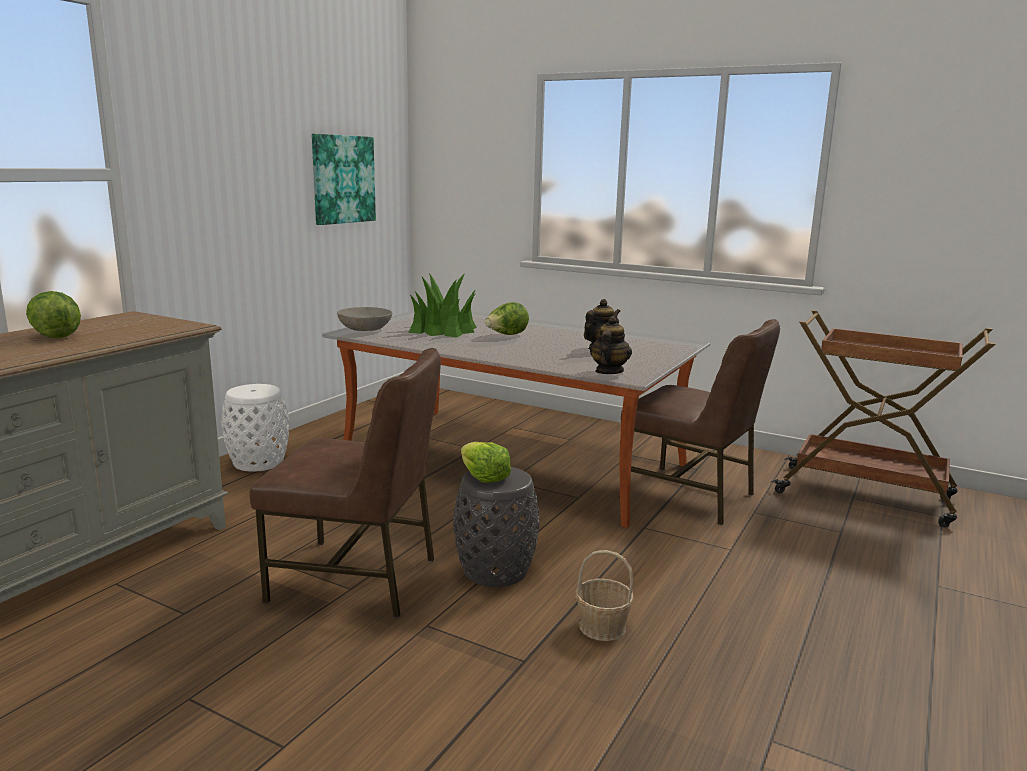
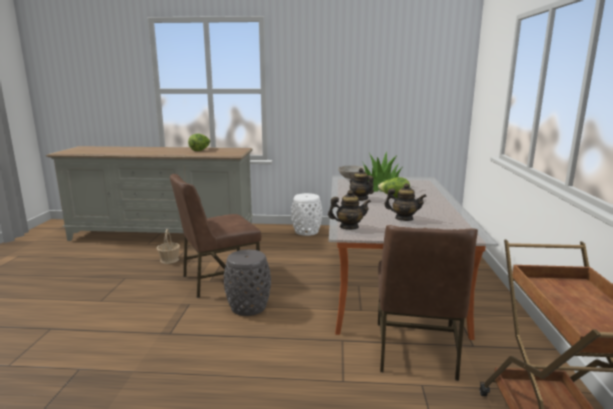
camera: 65 degrees right, 0 degrees up
(342, 179) = (406, 94): picture -> none
(357, 578) = (219, 279): brown chair -> brown chair turned 75 degrees clockwise
(484, 477) = (243, 253): lettuce -> none
(486, 346) = (360, 198): none -> teapot
(602, 626) = (210, 348): basket -> basket (169, 260)

